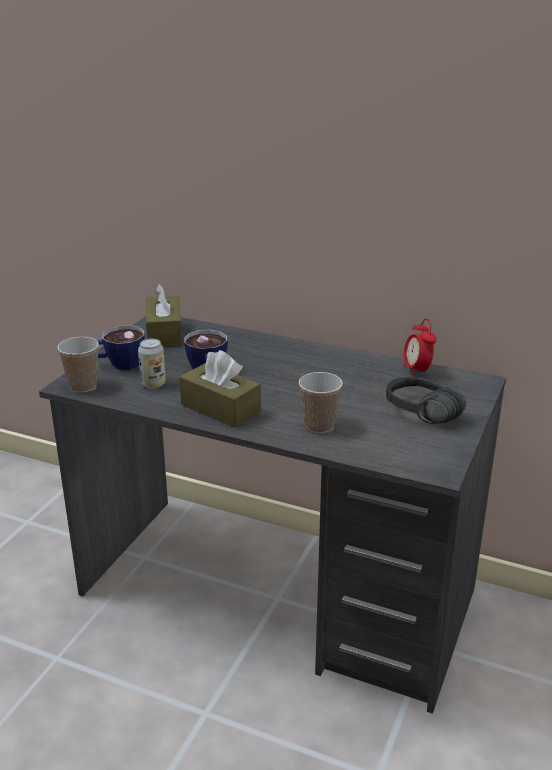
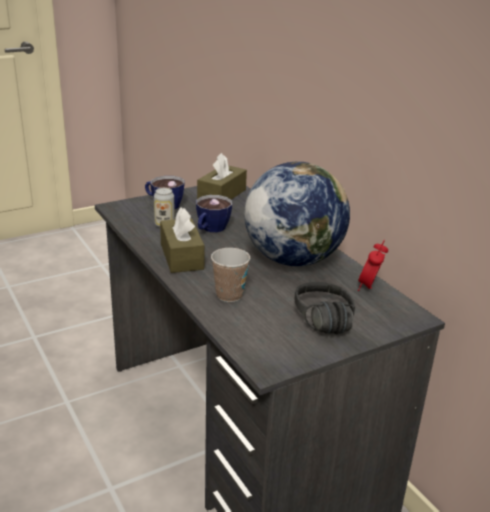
camera: 35 degrees right, 0 degrees up
(83, 386) = (122, 210): cup -> none
(323, 371) = (292, 259): none -> globe

